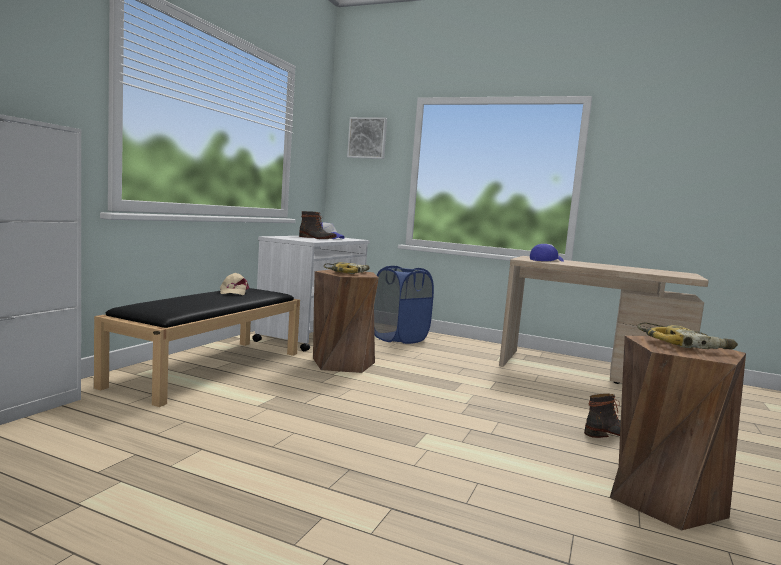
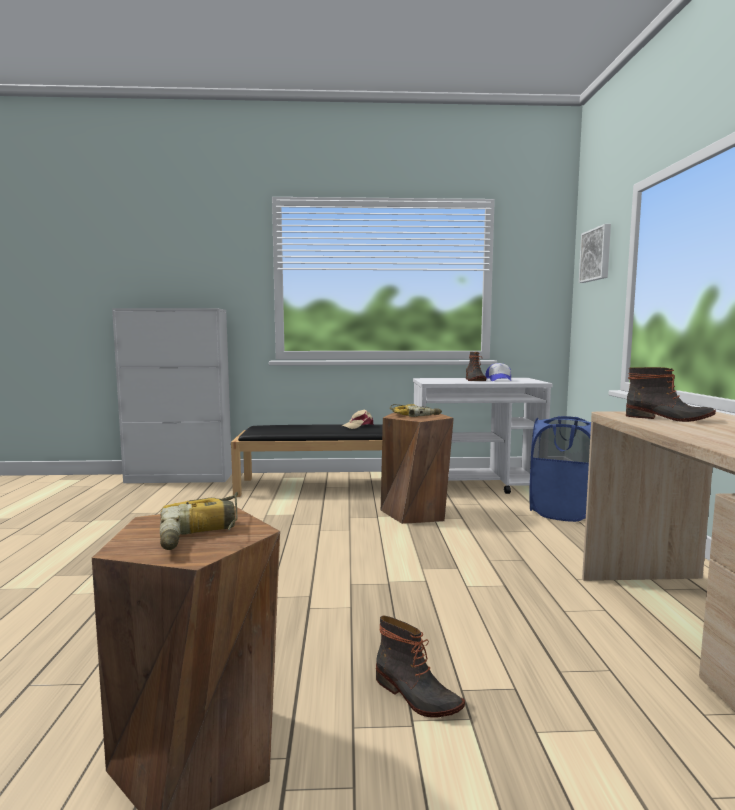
camera: 65 degrees right, 0 degrees up
(546, 260) = (668, 418): cap -> boot

